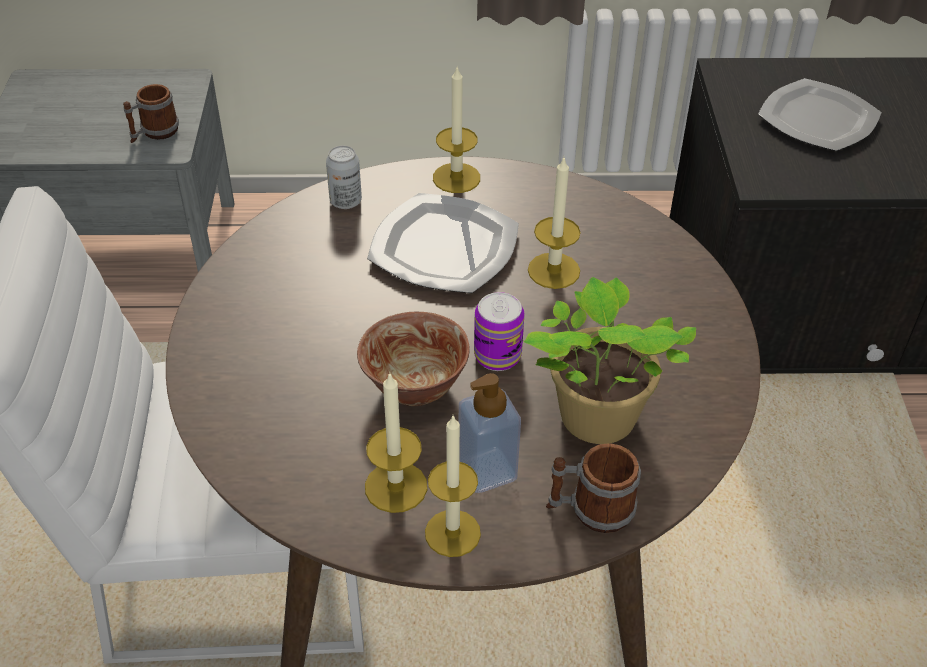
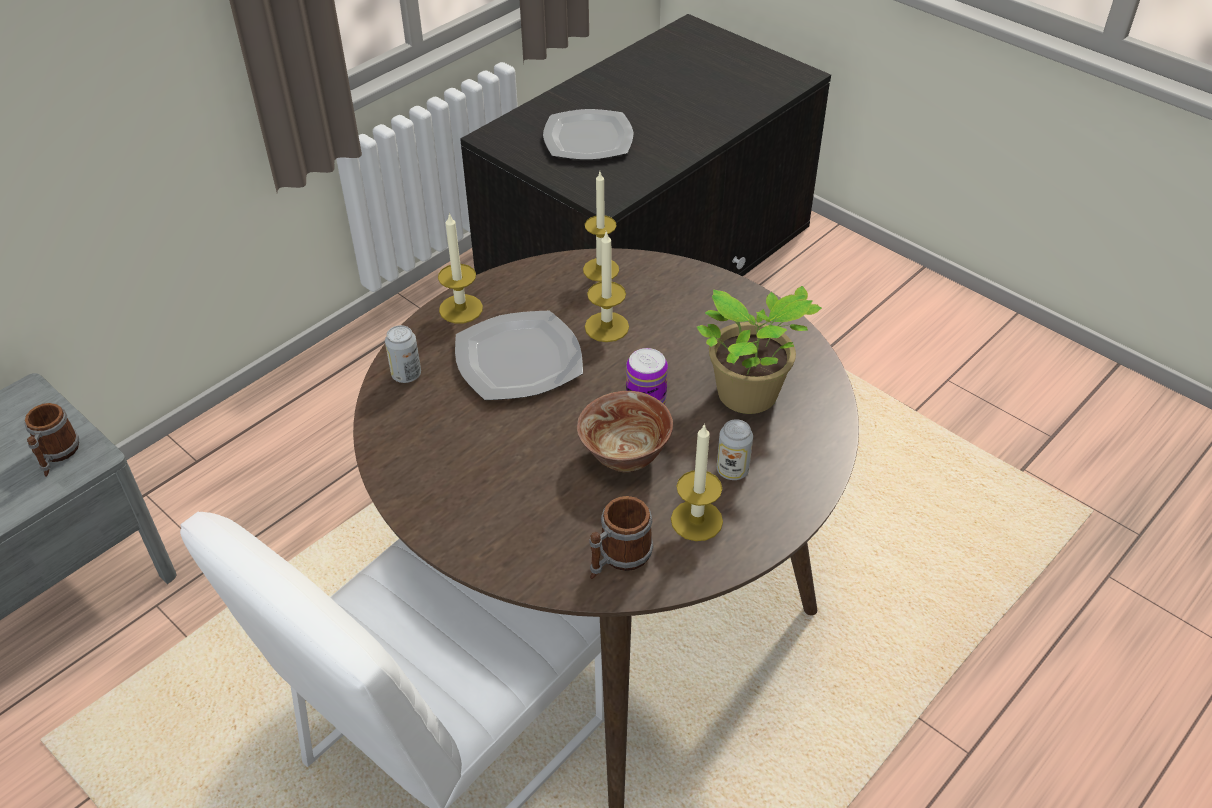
camera: 45 degrees left, 0 degrees up
(452, 533) = (762, 518): candle -> candle (601, 270)
(487, 471) = (732, 470): soap dispenser -> can
(590, 510) = (811, 447): mug -> mug (618, 558)

